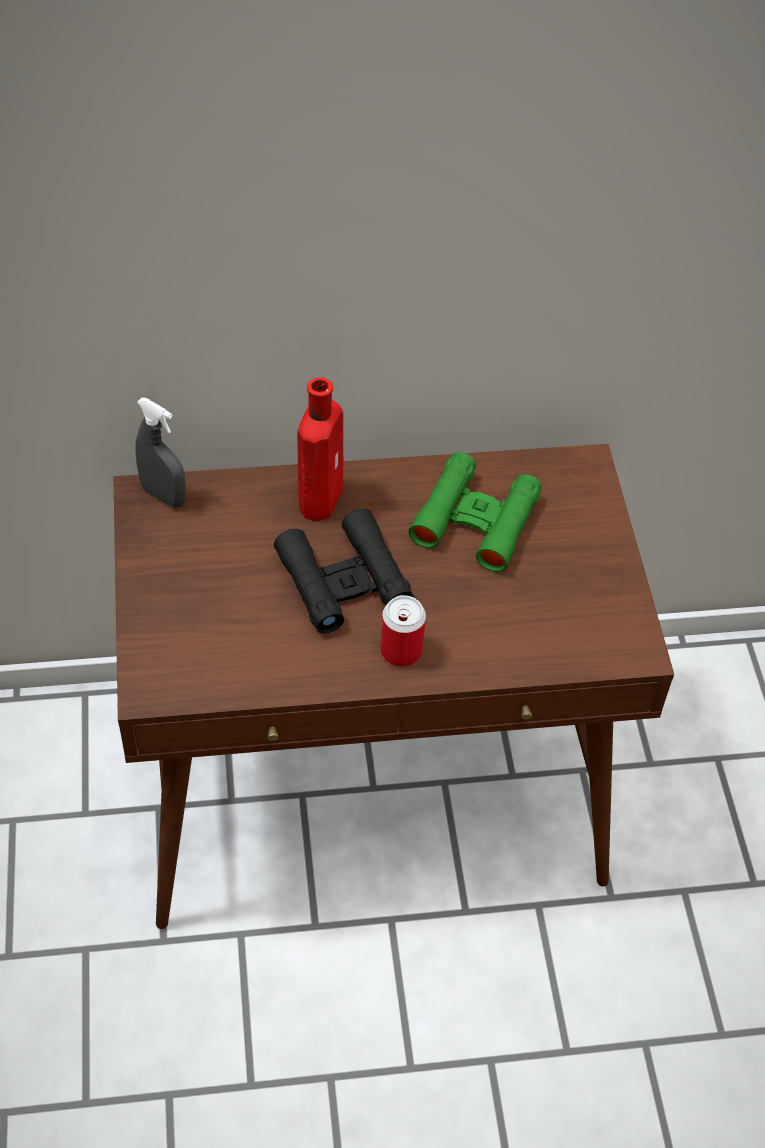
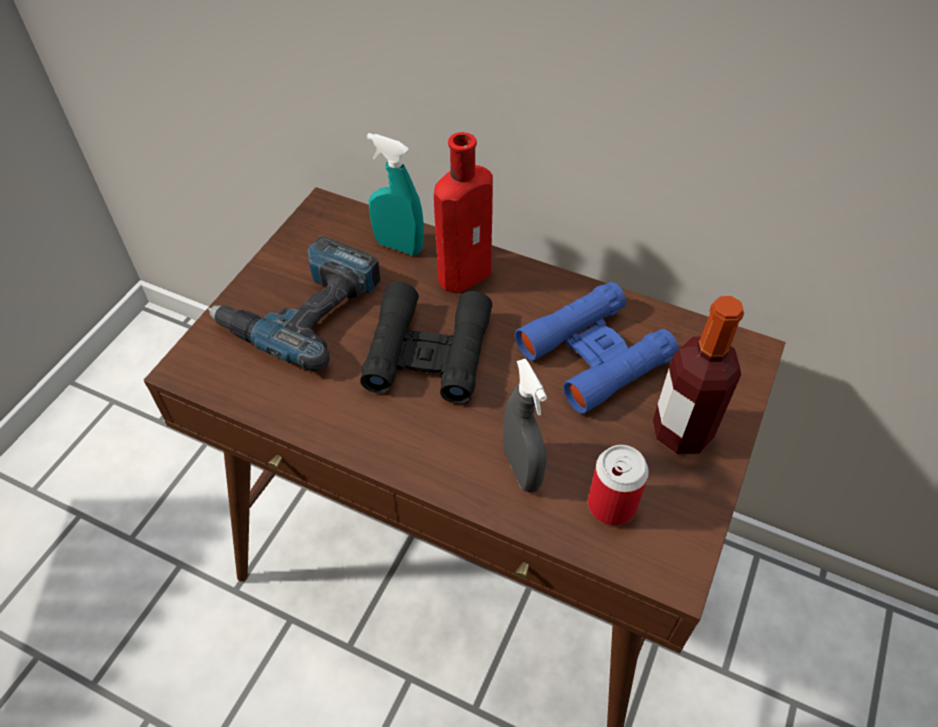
camera: 35 degrees right, 0 degrees up
(163, 496) = (339, 217): grey spray bottle -> grey spray bottle (521, 469)
(205, 594) = (302, 309): none -> power drill
(241, 499) = (398, 246): none -> turquoise spray bottle
(401, 651) = (428, 443): can -> can (611, 505)
(475, 520) = (594, 355): green binoculars -> blue binoculars
(579, 551) = (681, 432): none -> bottle

